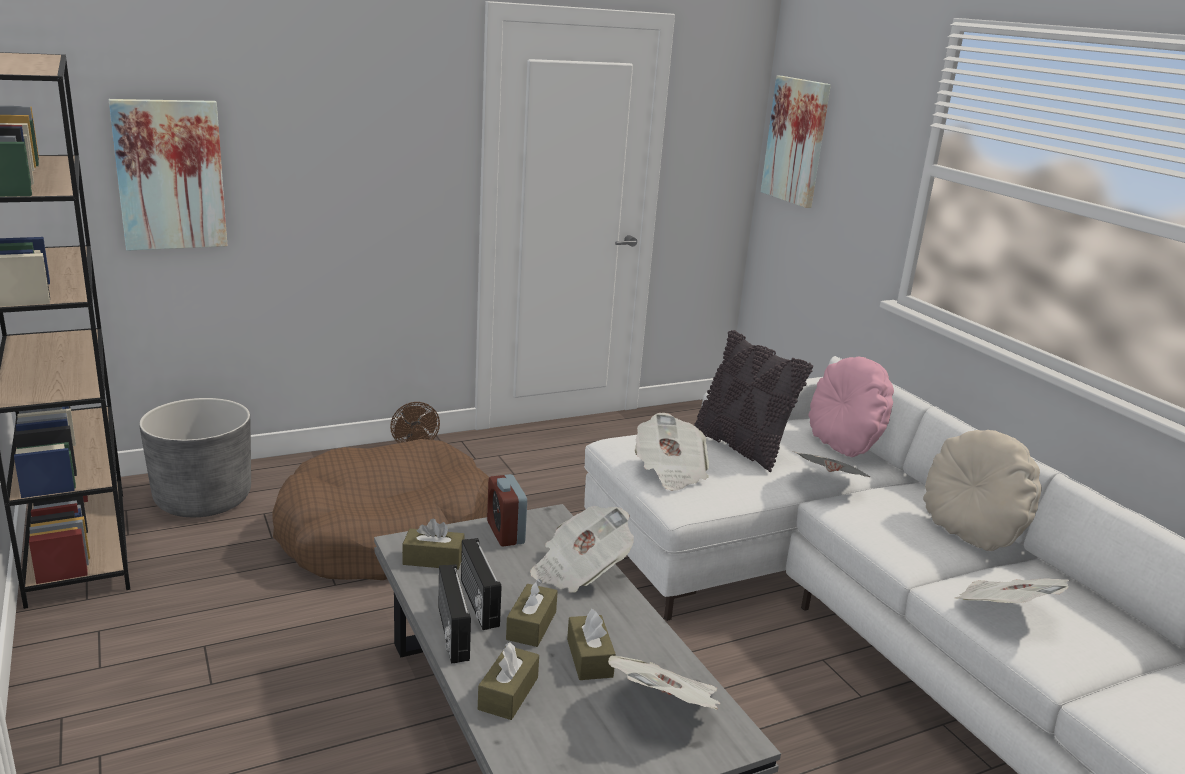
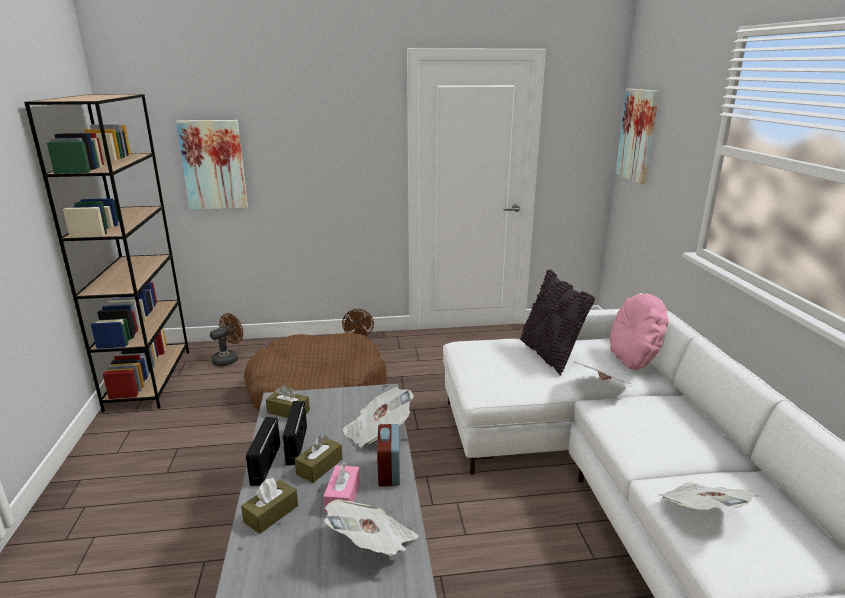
camera: 20 degrees right, 0 degrees up
(203, 499) = (228, 359): grey planter -> brown fan
(505, 533) = (346, 399): alarm clock -> alarm clock (389, 472)
(589, 658) = (343, 497): brown tissue box -> pink tissue box
(670, 471) = (485, 368): newspaper -> none
(970, 534) = (705, 442): beige pillow -> none

